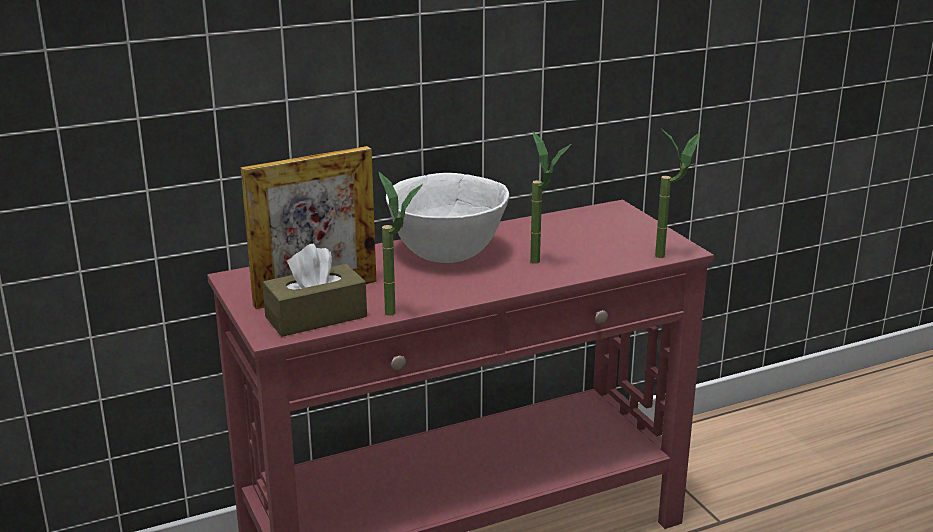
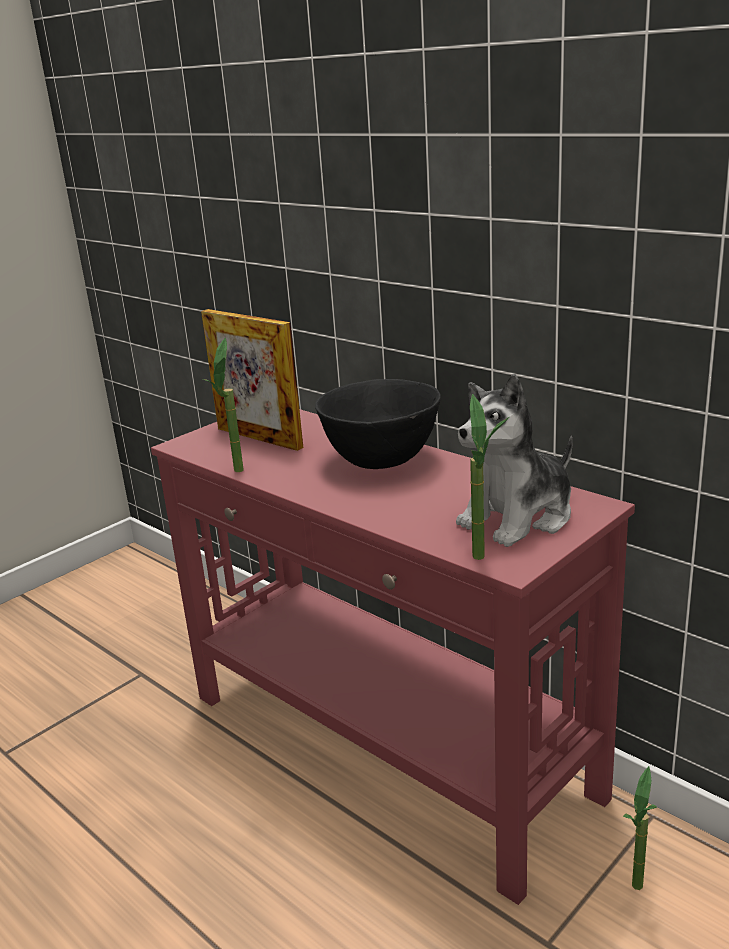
camera: 70 degrees right, 0 degrees up
(316, 317) = (216, 449): brown tissue box -> none
(448, 253) = (382, 460): white bowl -> black bowl
(543, 264) = (396, 503): potted plant -> potted plant (637, 895)
(611, 232) = (519, 517): none -> plush toy

